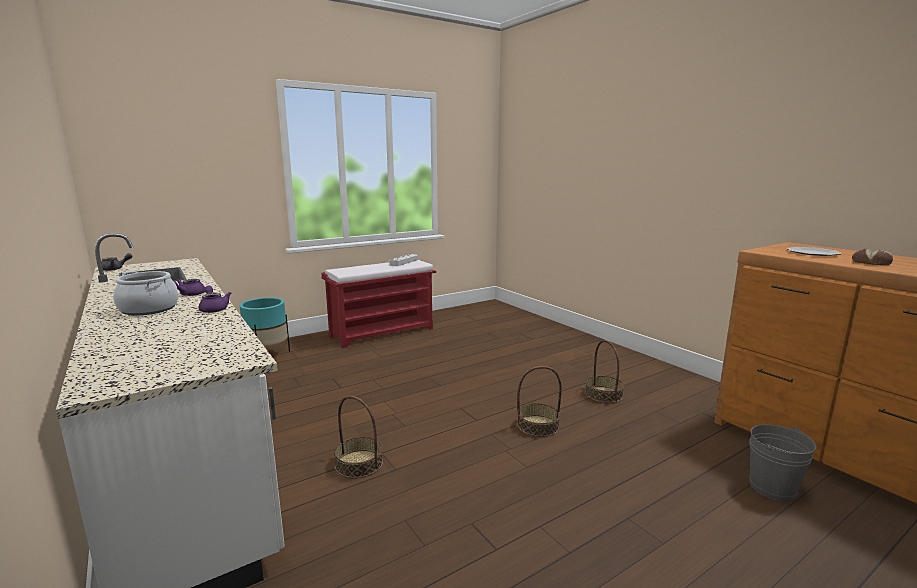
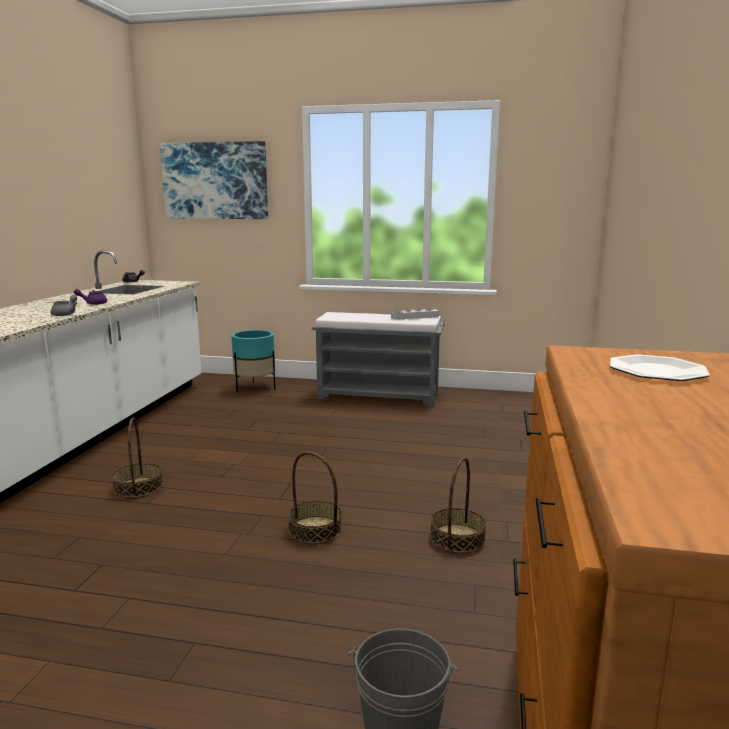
camera: 45 degrees right, 0 degrees up
(149, 309) = (46, 307): cooking pot -> none
(179, 148) = (215, 181): none -> picture
(214, 309) = (66, 314): purple teapot -> grey teapot
(383, 332) = (379, 396): red bench -> grey bench
(871, 262) = (665, 403): bread -> none

